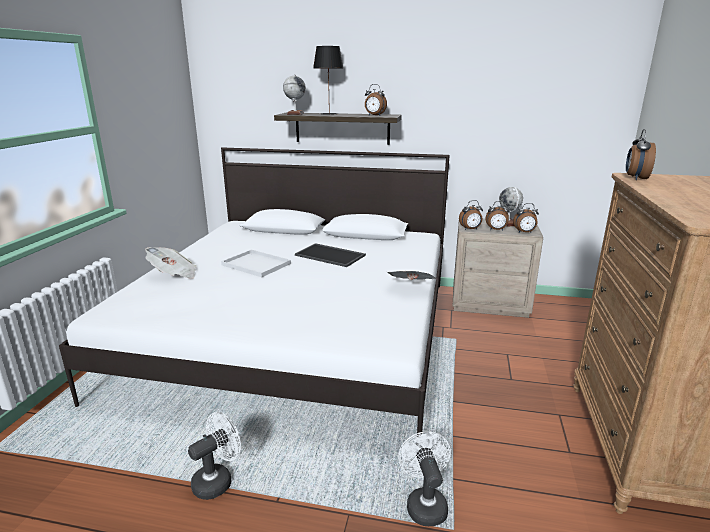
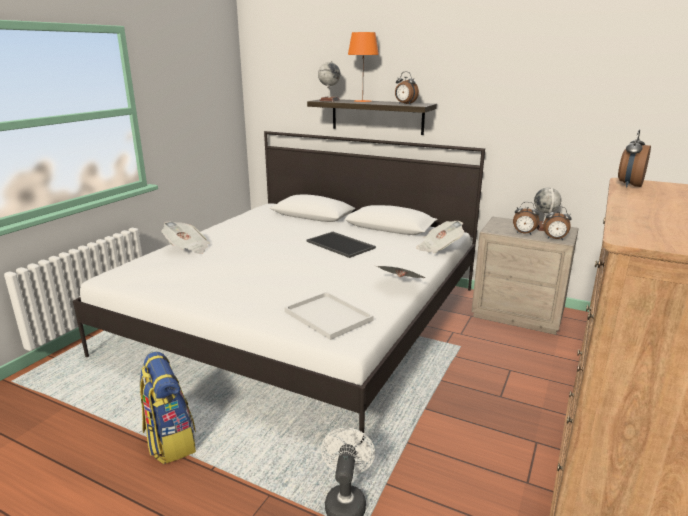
camera: 15 degrees right, 0 degrees up
(217, 480) = (170, 441): white fan -> backpack
(255, 264) = (263, 246): white tray -> white tray (326, 316)
(328, 114) = (362, 101): black table lamp -> orange table lamp
(422, 250) = (439, 248): none -> newspaper
(470, 229) = (495, 230): alarm clock -> none

